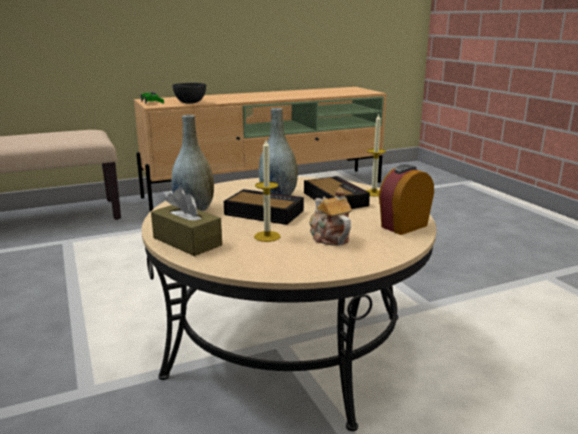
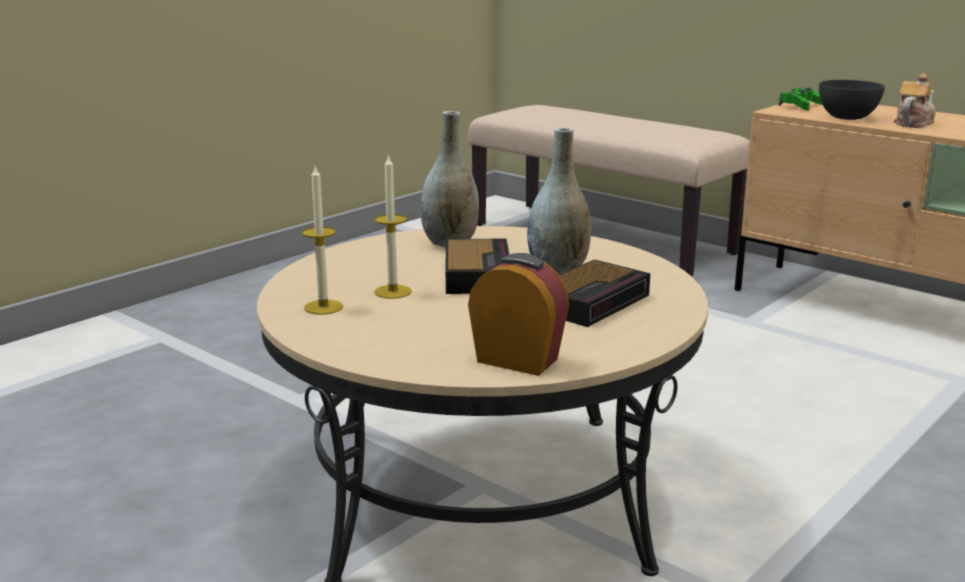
camera: 65 degrees right, 0 degrees up
(187, 241) = (341, 262): brown tissue box -> none
(329, 237) = (422, 322): teapot -> teapot (913, 123)
(373, 193) = (661, 321): candle -> candle (323, 307)

